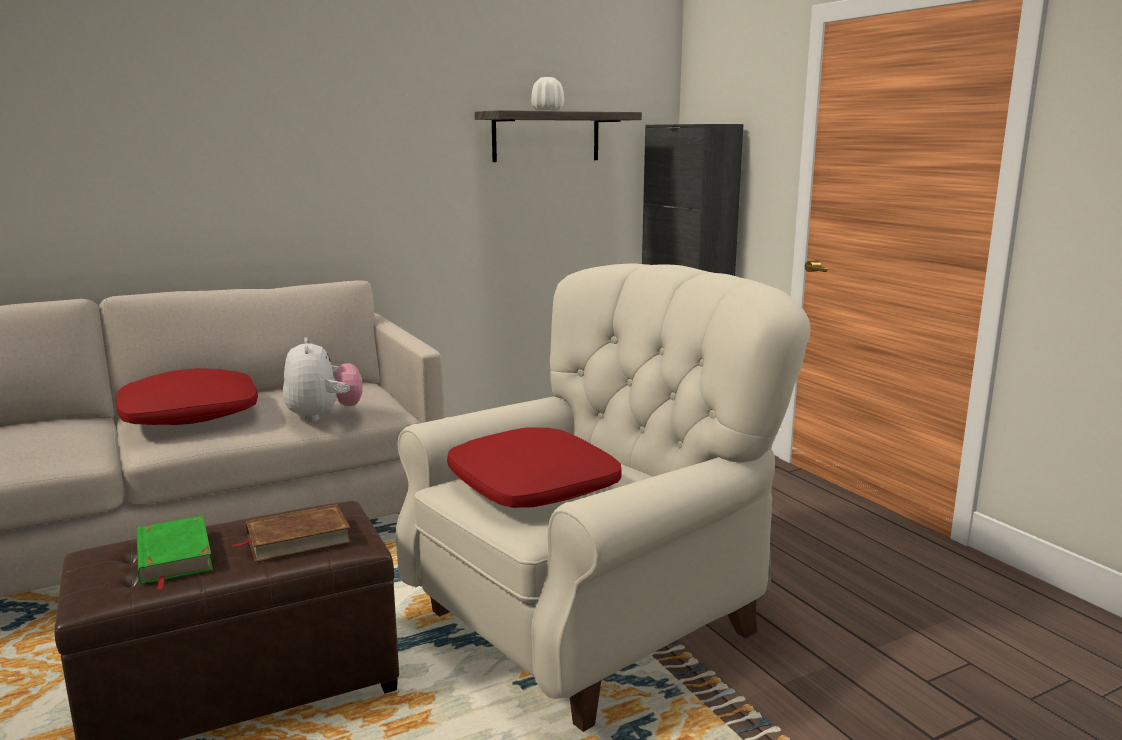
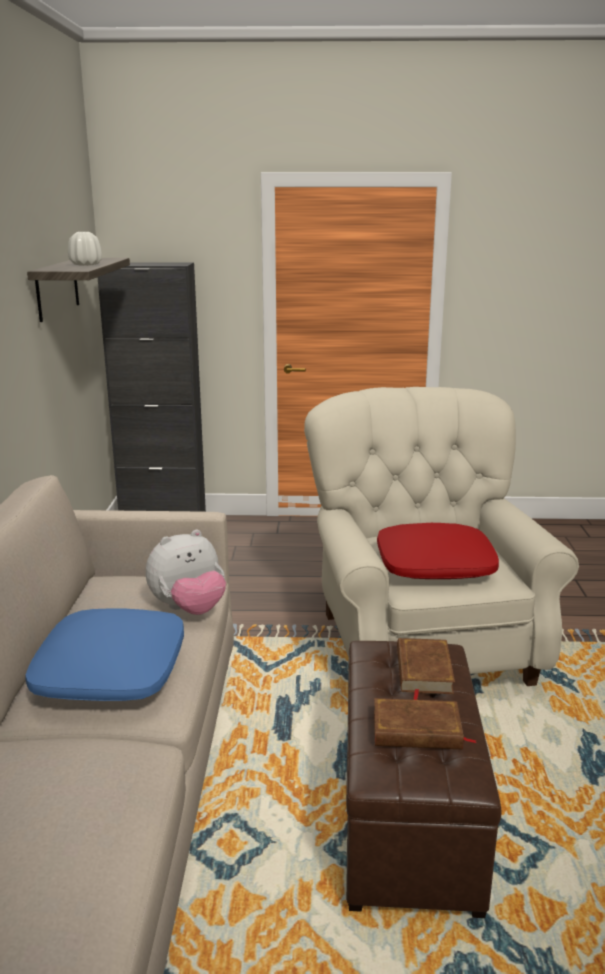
camera: 60 degrees left, 5 degrees up
(173, 556) = (417, 730): green book -> brown book
(190, 414) = (110, 670): red pillow -> blue pillow
(323, 416) = (189, 609): plush toy -> plush toy turned 135 degrees clockwise

